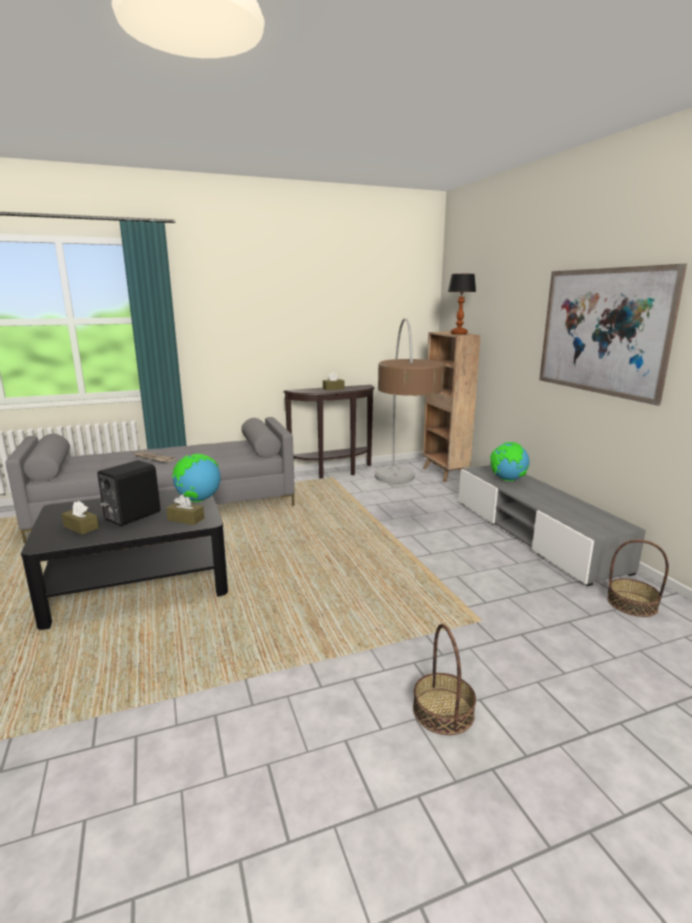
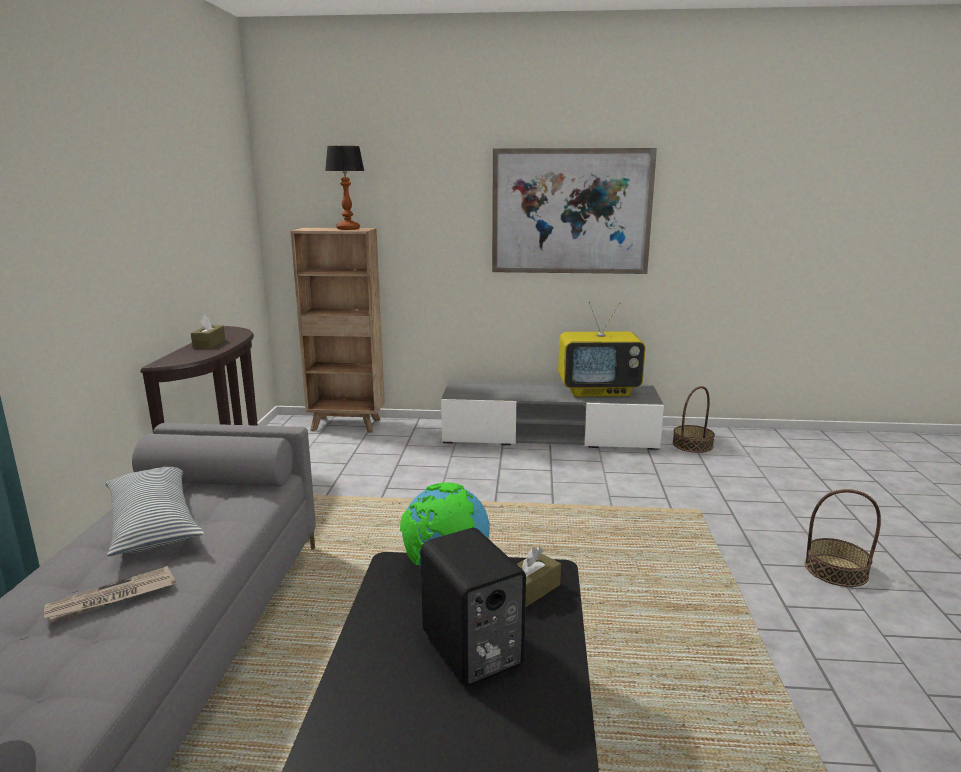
camera: 65 degrees left, 0 degrees up
(81, 527) = (488, 727): brown tissue box -> none
(211, 449) = (153, 523): none -> pillow
(400, 497) = (383, 468): floor lamp -> none
(507, 480) = (499, 391): globe -> none
(577, 510) = (598, 391): none -> television

